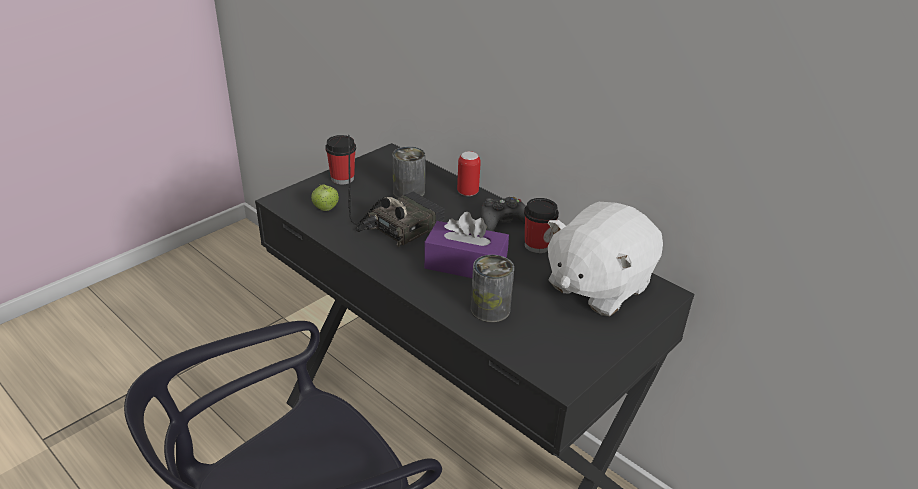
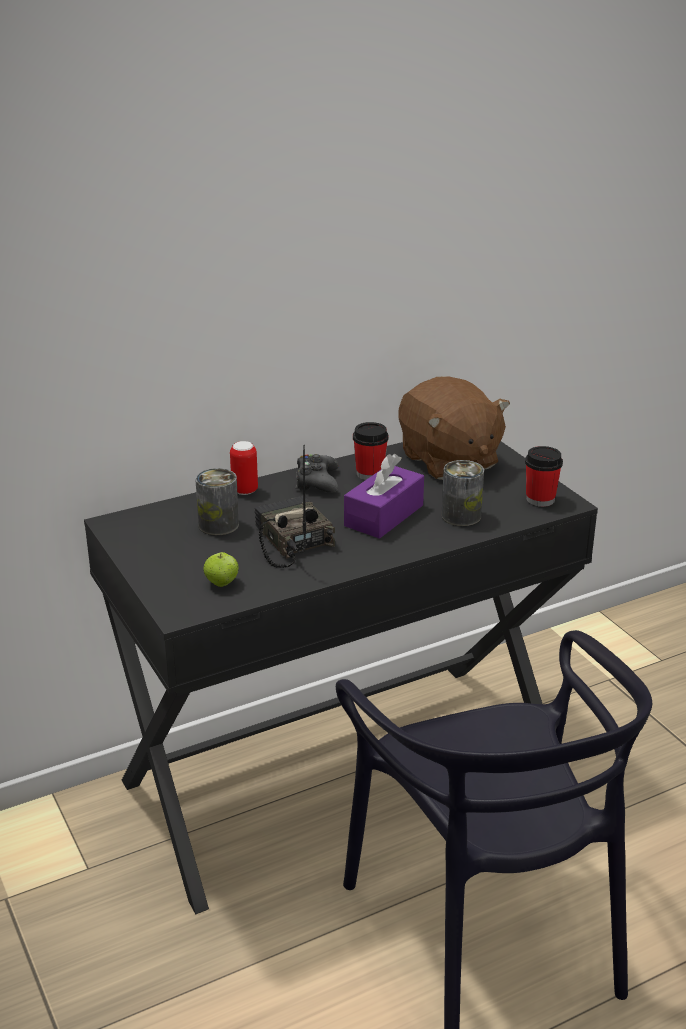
camera: 70 degrees left, 5 degrees down
(342, 178) = (154, 564): cup -> cup (540, 499)
(597, 286) = (448, 460): white plush toy -> brown plush toy

